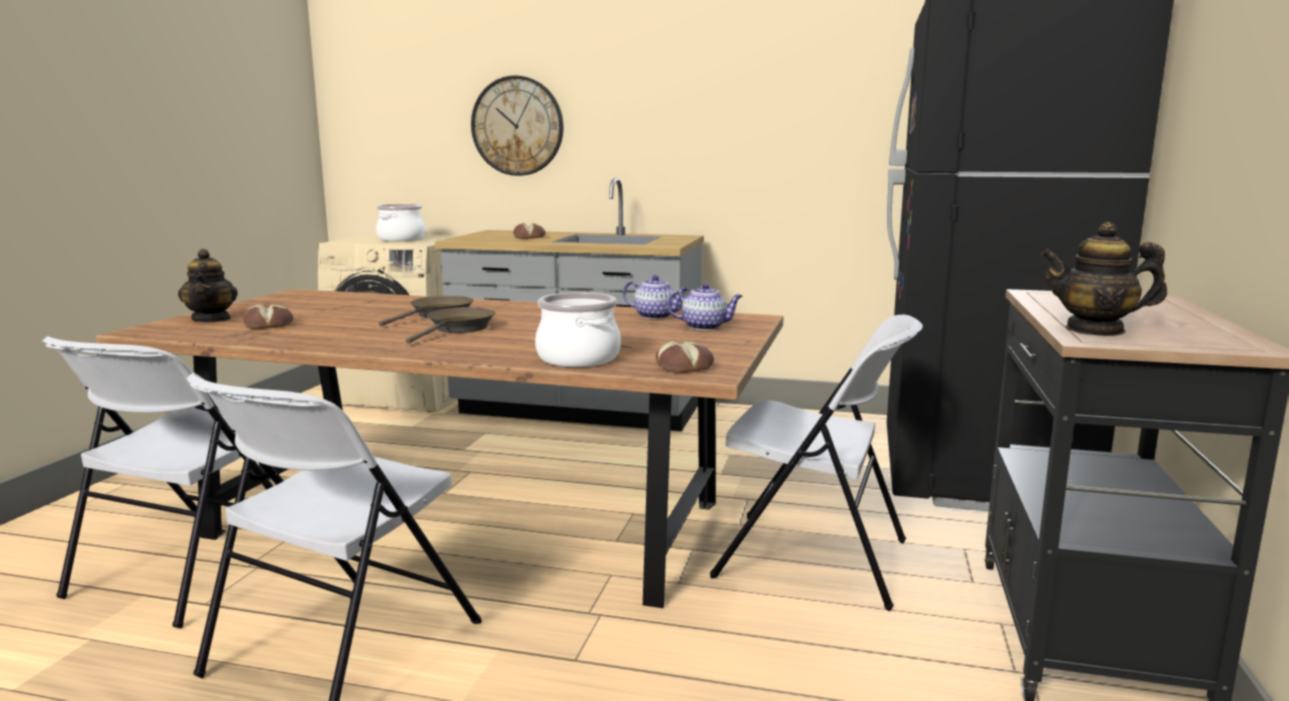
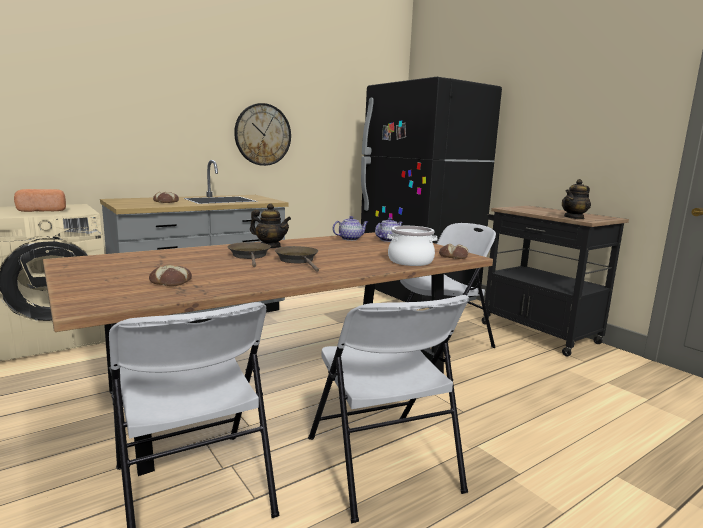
camera: 50 degrees left, 0 degrees up
(212, 319) = (102, 288): teapot -> teapot (270, 246)
(402, 239) = (43, 210): cooking pot -> bread
(517, 126) = (120, 121): wall clock -> wall clock (262, 134)

